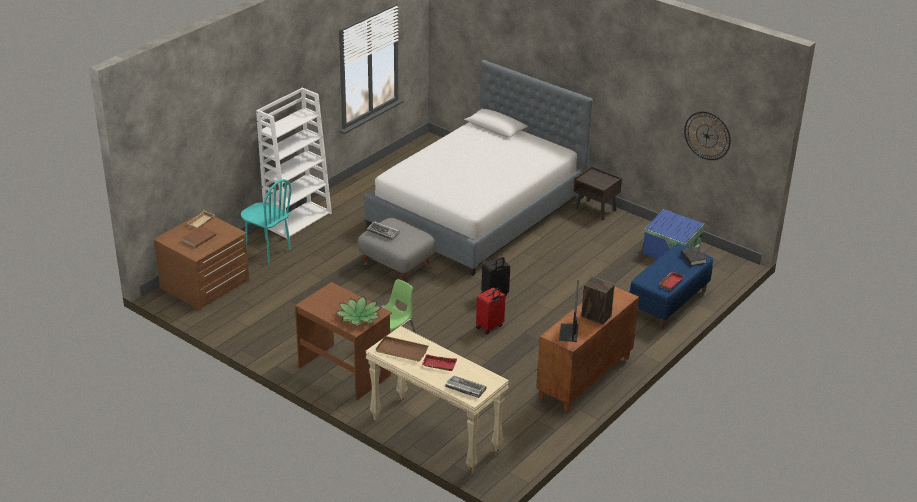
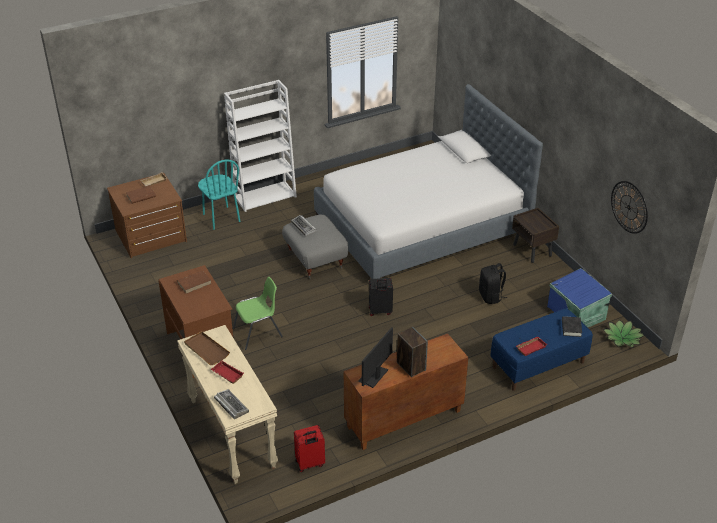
camera: 25 degrees right, 5 degrees up
(335, 299) = (194, 283): none -> brown book
(359, 317) = (201, 305): potted plant -> potted plant (622, 338)
(490, 327) = (354, 341): red suitcase -> red suitcase (310, 464)
(587, 258) = (491, 297): none -> black backpack

